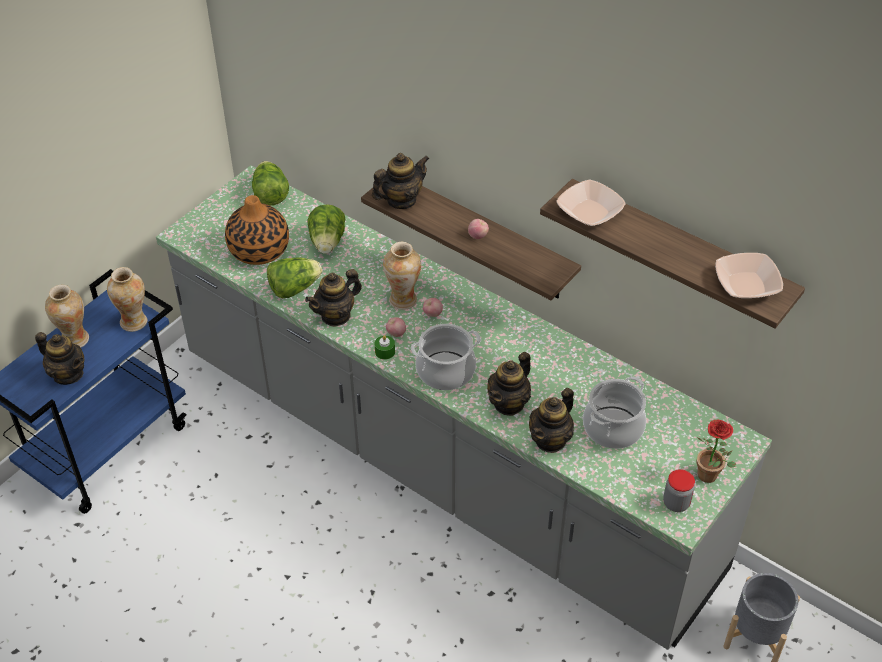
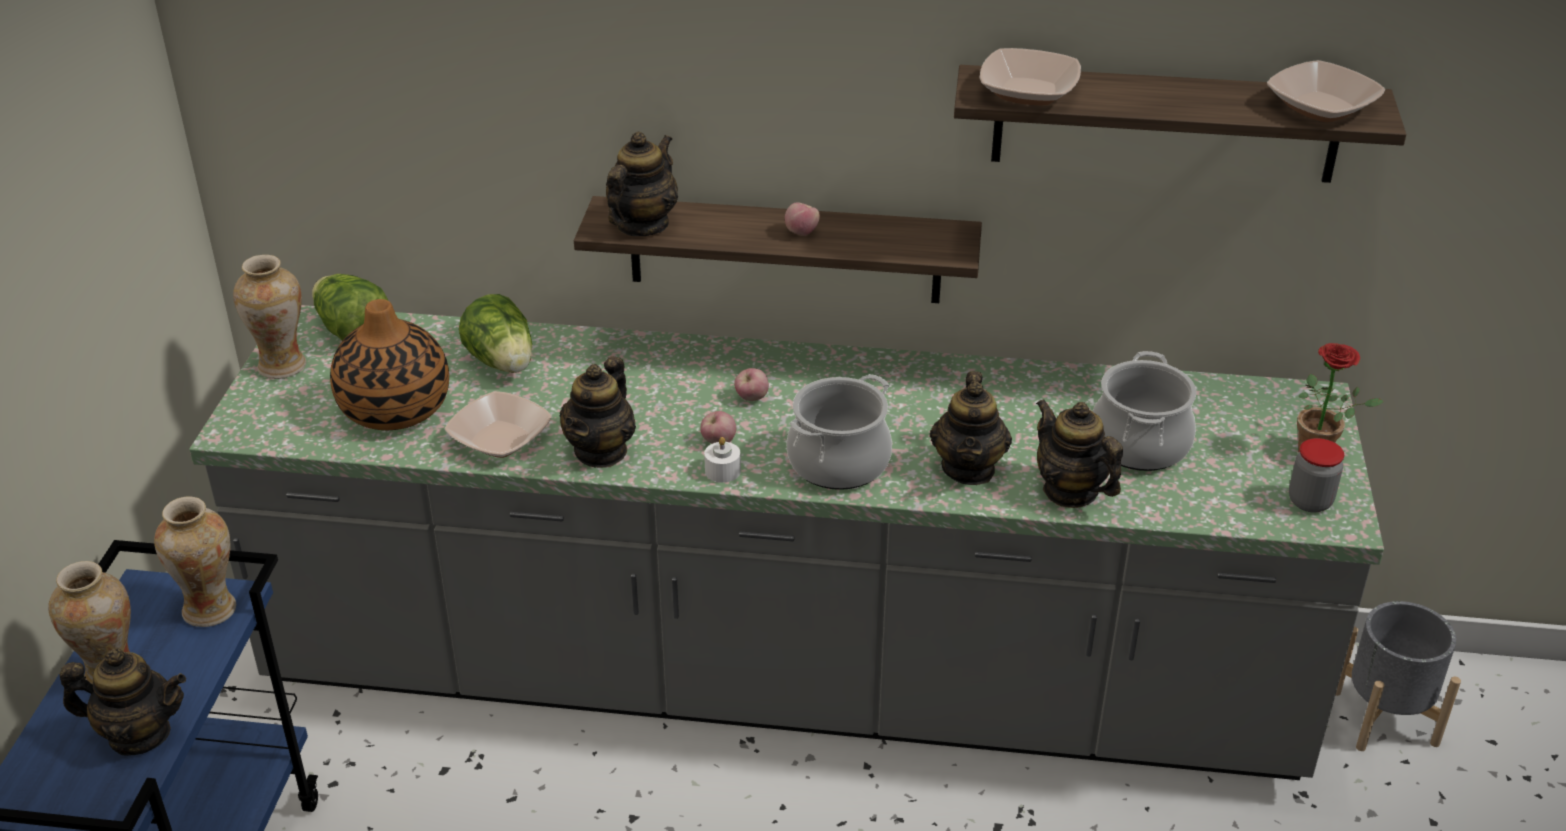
camera: 30 degrees left, 10 degrees down
(294, 288) = (500, 439): lettuce -> bowl
(385, 352) = (722, 471): green candle -> white candle
(403, 300) = (690, 396): vase -> vase (282, 365)
(550, 440) = (1070, 491): teapot -> teapot turned 135 degrees clockwise

